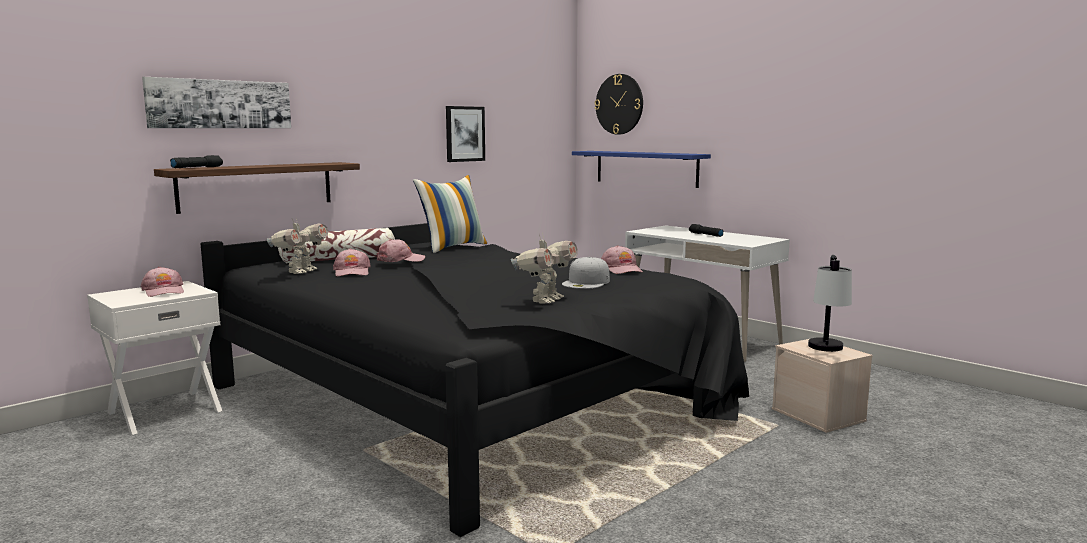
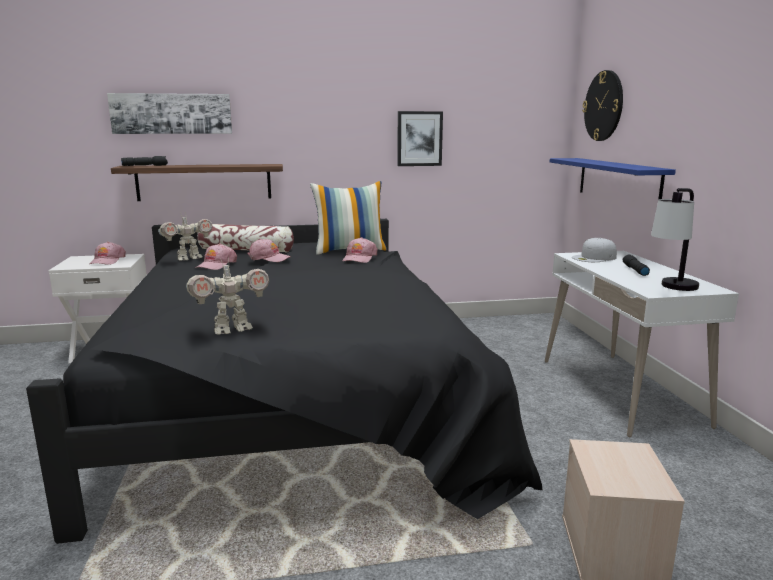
camera: 35 degrees right, 5 degrees up
(586, 282) = (330, 314): white cap -> white cap (594, 258)
(621, 269) = (411, 303): pink cap -> pink cap (359, 258)
(827, 351) = (622, 472): table lamp -> table lamp (672, 289)

